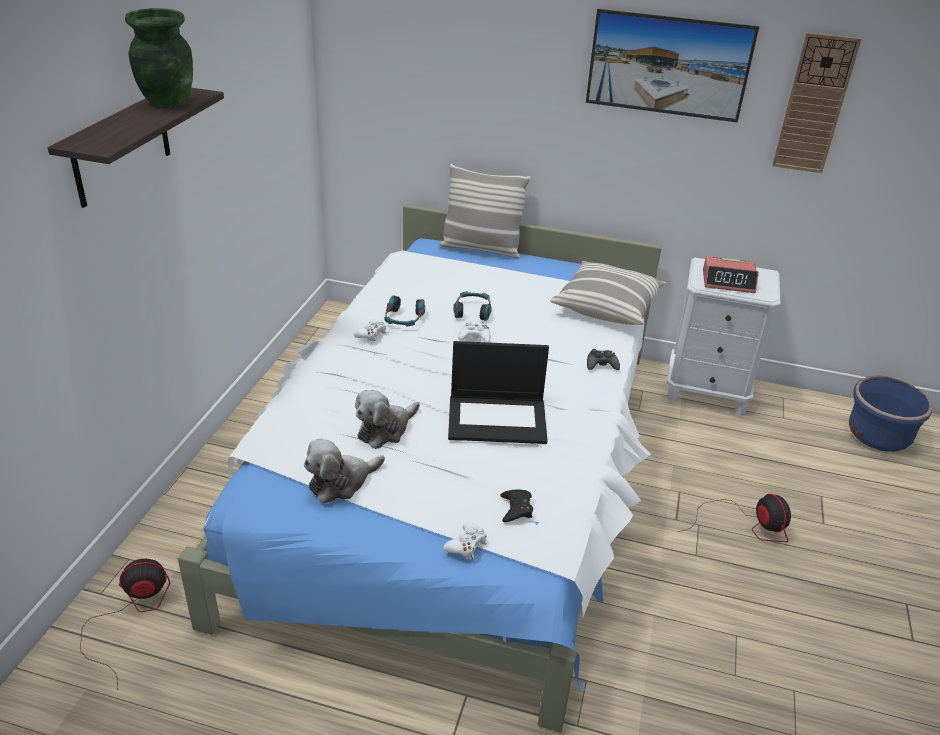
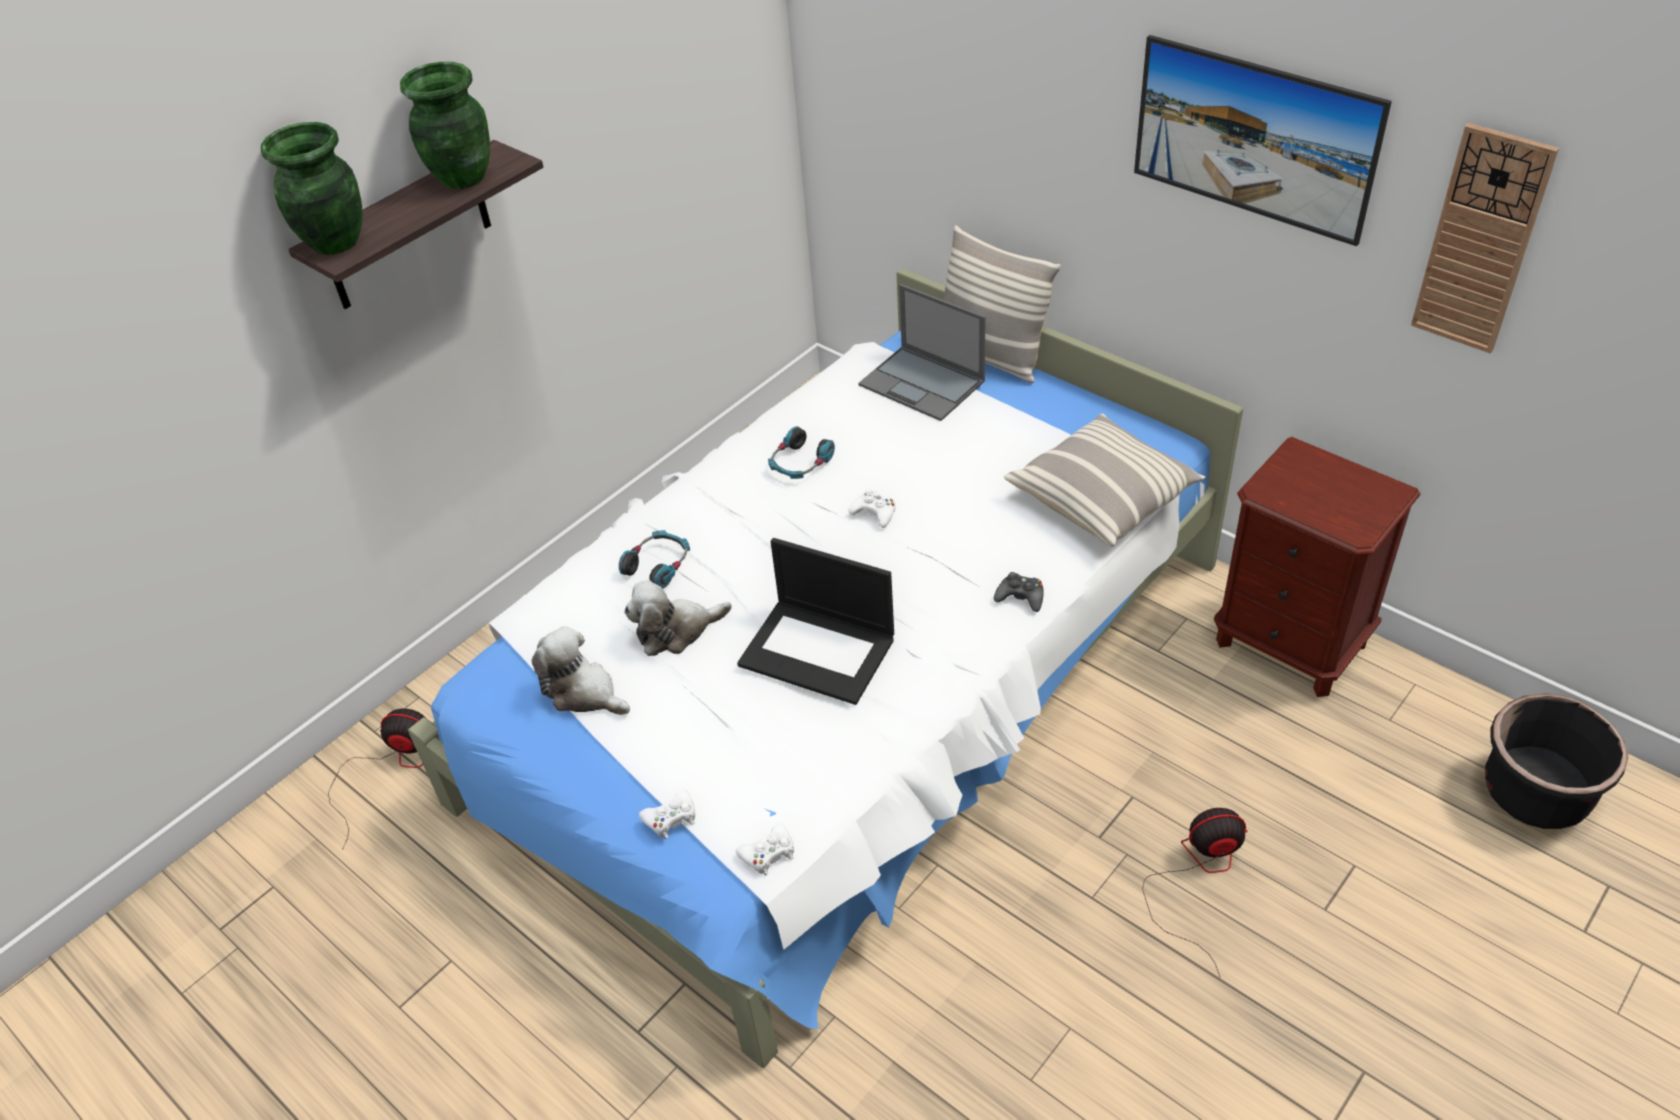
camera: 30 degrees right, 10 degrees up
(89, 140) = (334, 243): none -> green vase
(341, 482) = (584, 692): plush toy -> plush toy turned 45 degrees clockwise
(371, 334) = (743, 481): white game controller -> white game controller (768, 854)
(452, 266) = (923, 383): none -> laptop
(472, 311) = (900, 468): headphones -> headphones (658, 565)
(516, 509) = (757, 787): black game controller -> none
(707, 391) = (1290, 643): white nightstand -> brown nightstand
(728, 281) = (1311, 495): alarm clock -> none
(746, 525) = (1199, 876): fan -> fan turned 105 degrees counterclockwise
(877, 436) = (1536, 792): blue planter -> black planter

